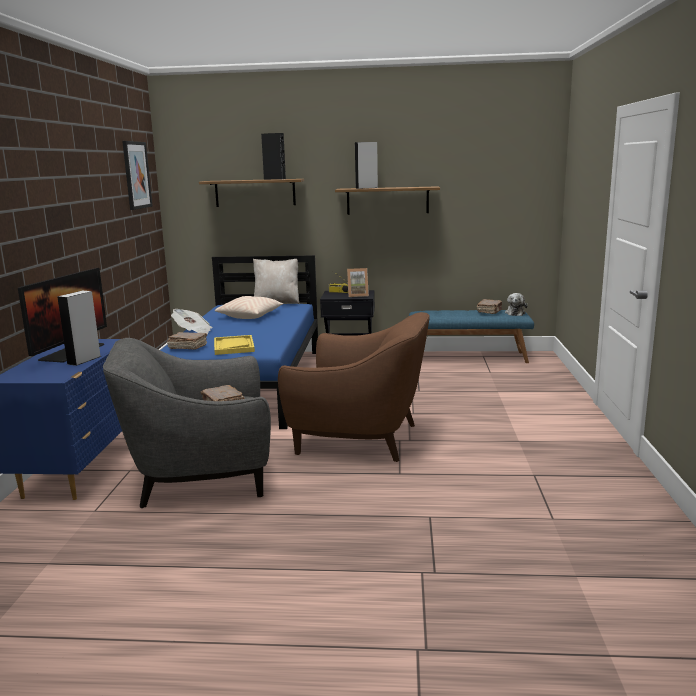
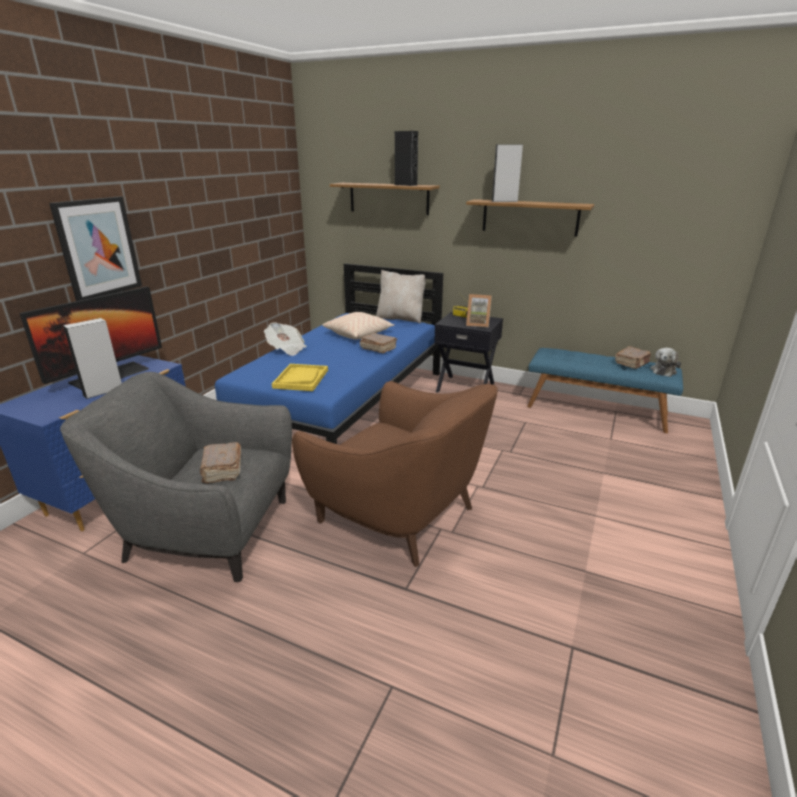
camera: 20 degrees right, 10 degrees up
(136, 175) = (263, 175): picture -> picture (98, 248)
(187, 347) = (259, 371): brown book -> brown book (378, 349)

